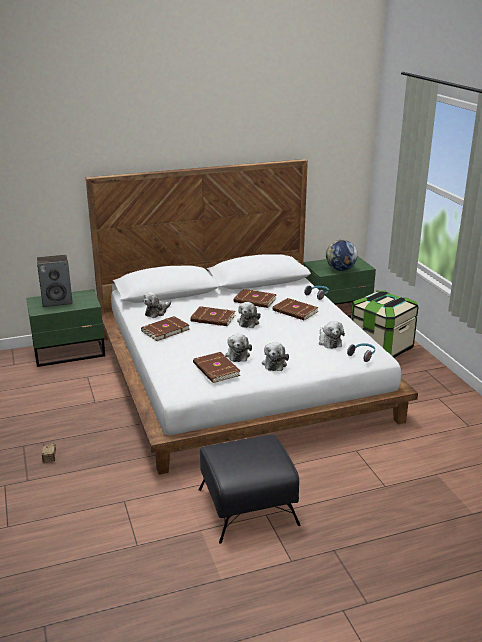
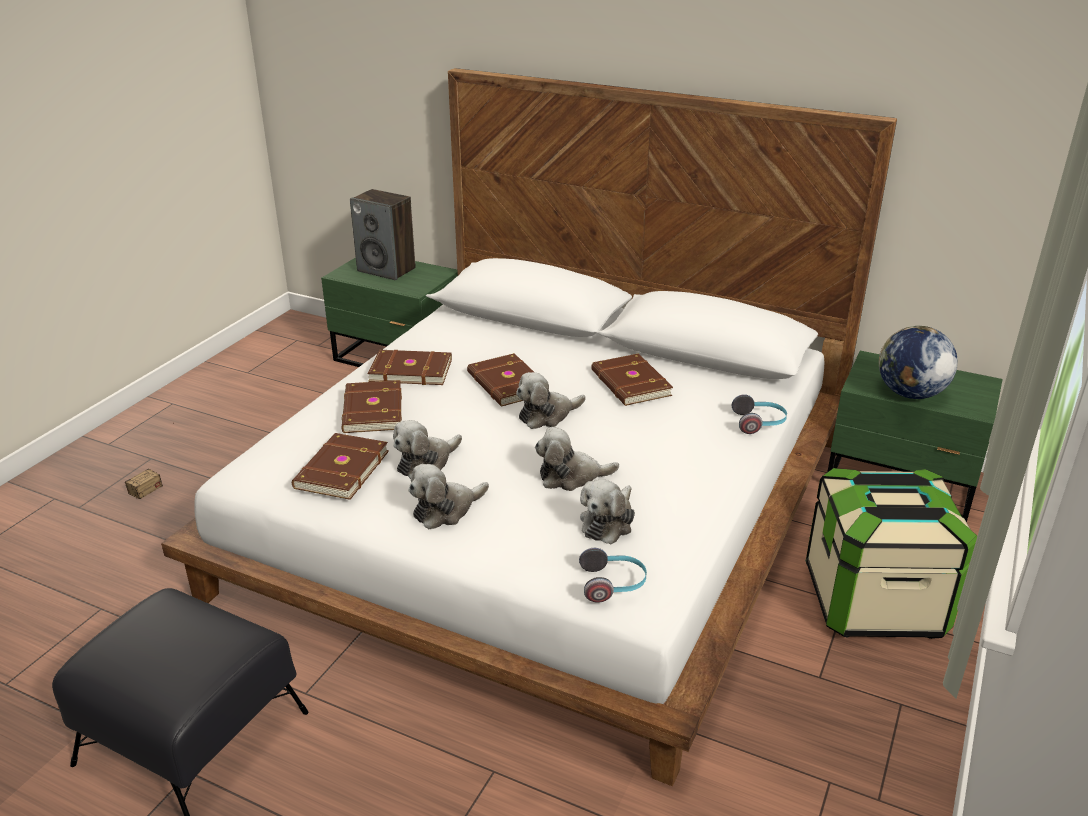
camera: 45 degrees right, 5 degrees up
(157, 312) = (458, 337): plush toy -> plush toy (571, 476)
(295, 311) = (655, 434): brown book -> brown book (371, 411)

